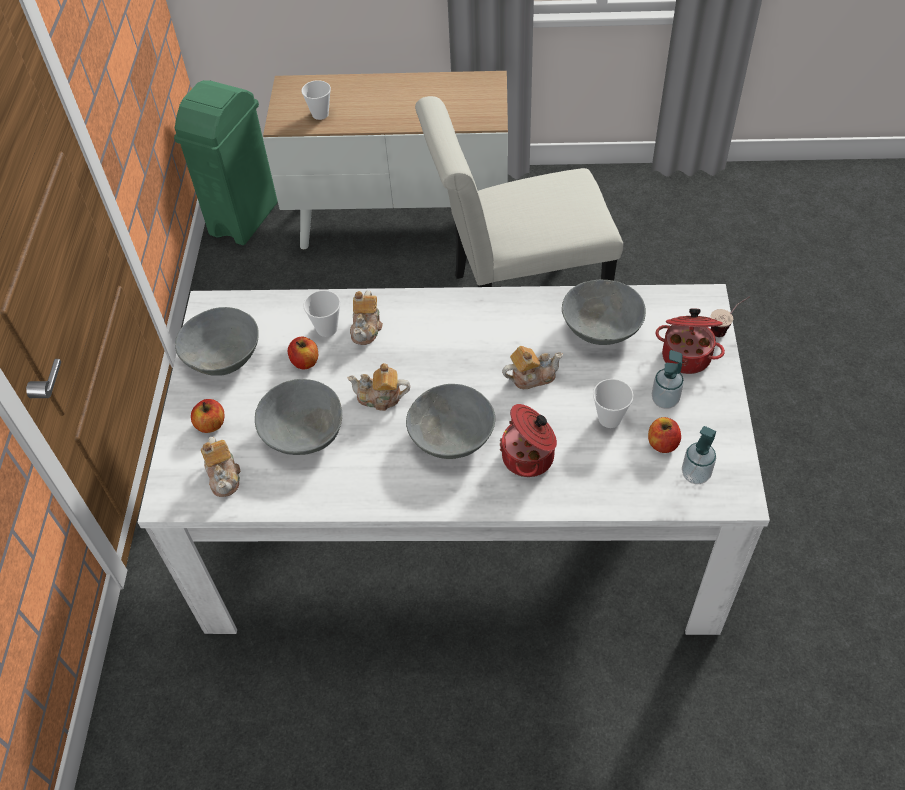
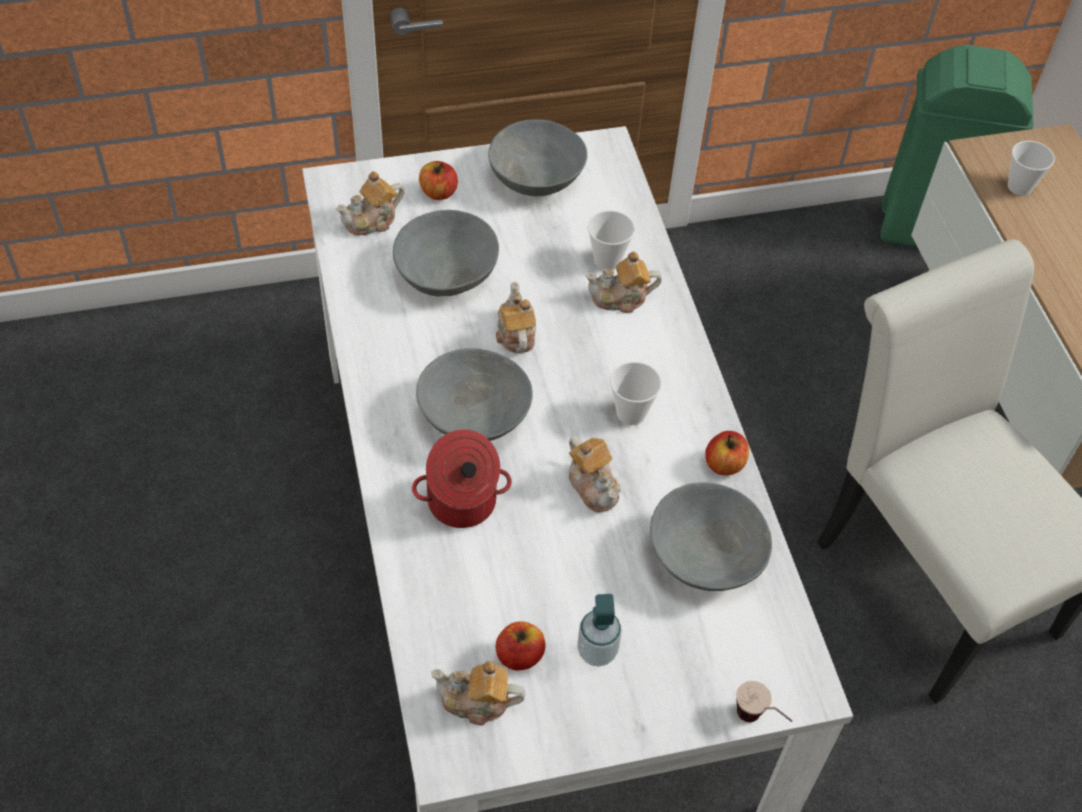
camera: 70 degrees right, 0 degrees up
(305, 361) = (550, 252): apple -> apple (724, 464)
(609, 418) = (546, 586): cup -> cup (631, 413)
(687, 355) = (688, 672): cooking pot -> none
(695, 474) = (476, 702): soap dispenser -> teapot

